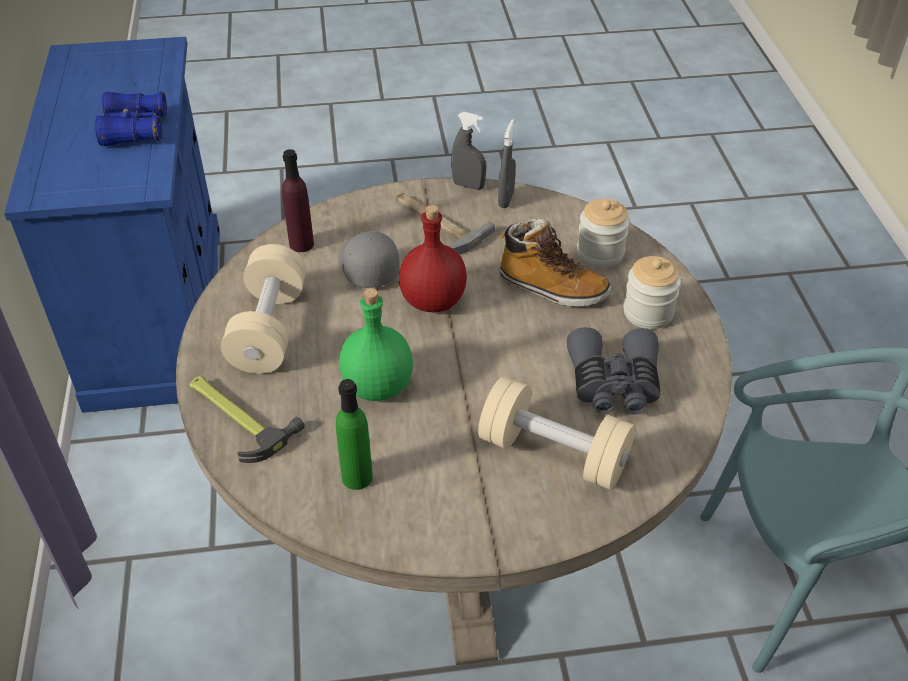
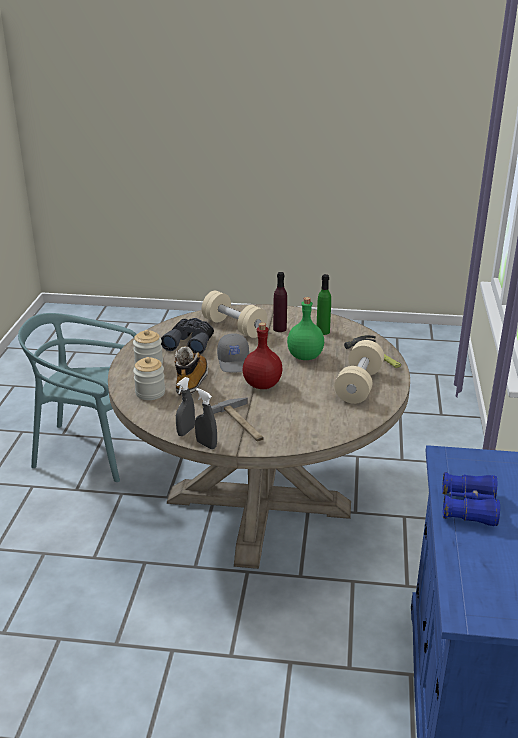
camera: 165 degrees left, 15 degrees down
(301, 244) = (334, 425): purple bottle -> purple bottle (279, 329)
(366, 266) = (295, 406): grey cap -> grey cap (234, 362)
(552, 288) = (191, 381): boot -> boot turned 60 degrees clockwise

